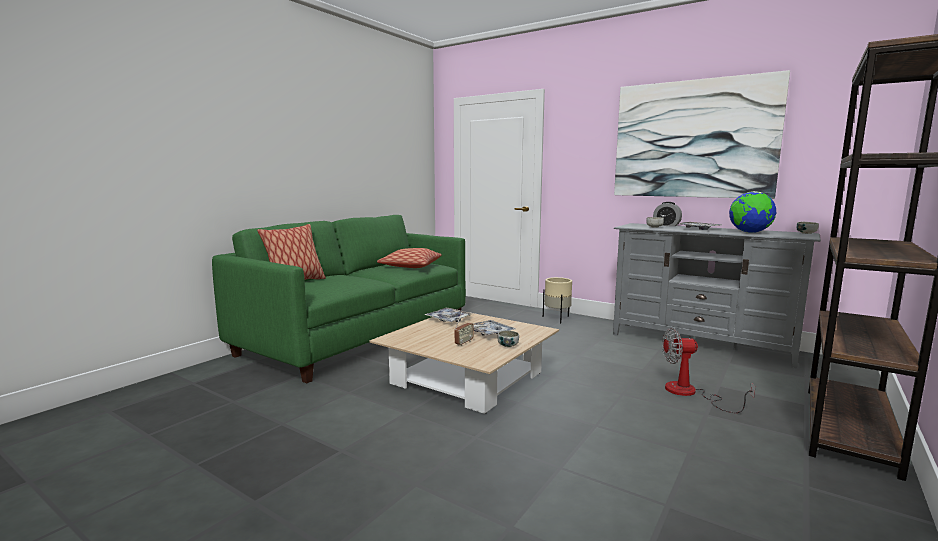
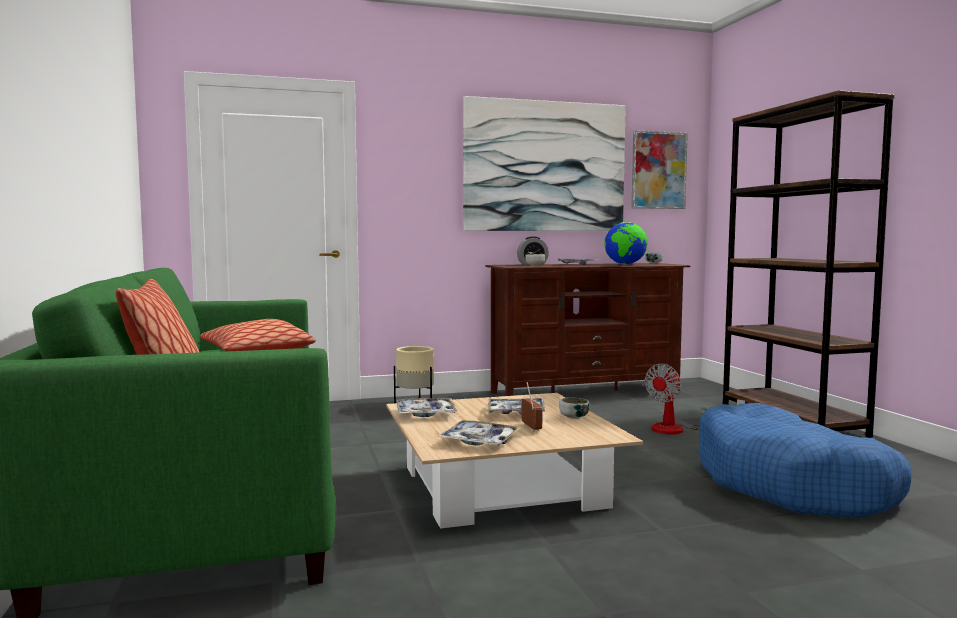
camera: 50 degrees left, 5 degrees down
(418, 340) = (479, 441): none -> tray
(651, 464) = (792, 485): none -> blue dog bed
(701, 343) = (585, 392): grey tv stand -> brown tv stand
(833, 134) = (658, 170): none -> picture

